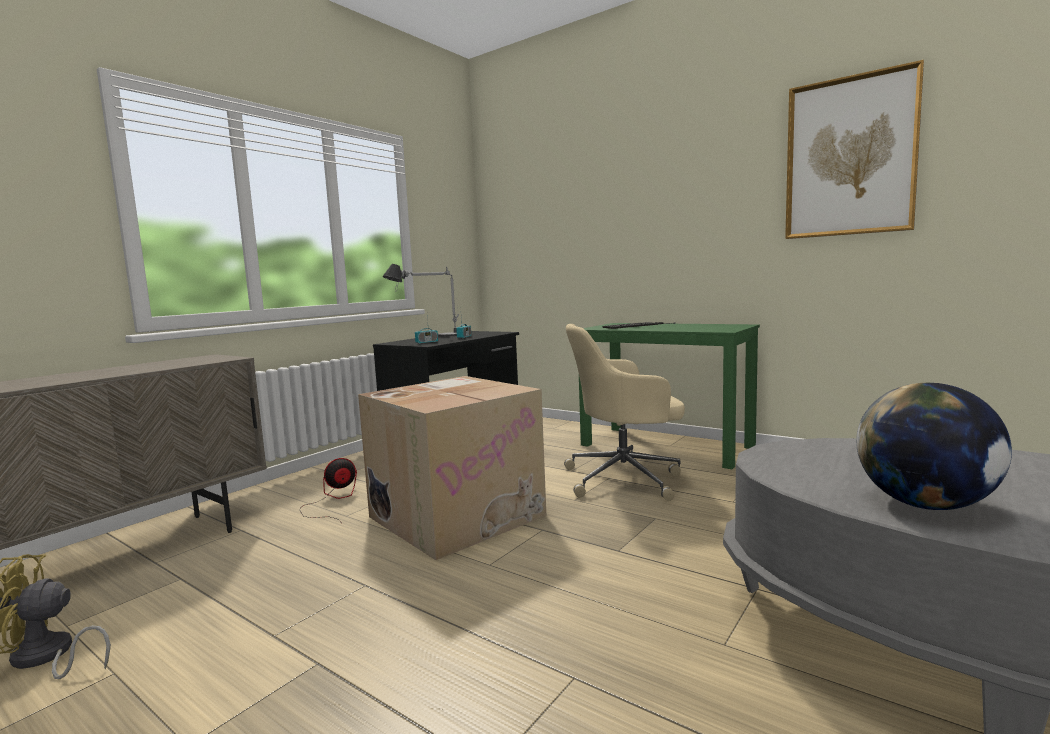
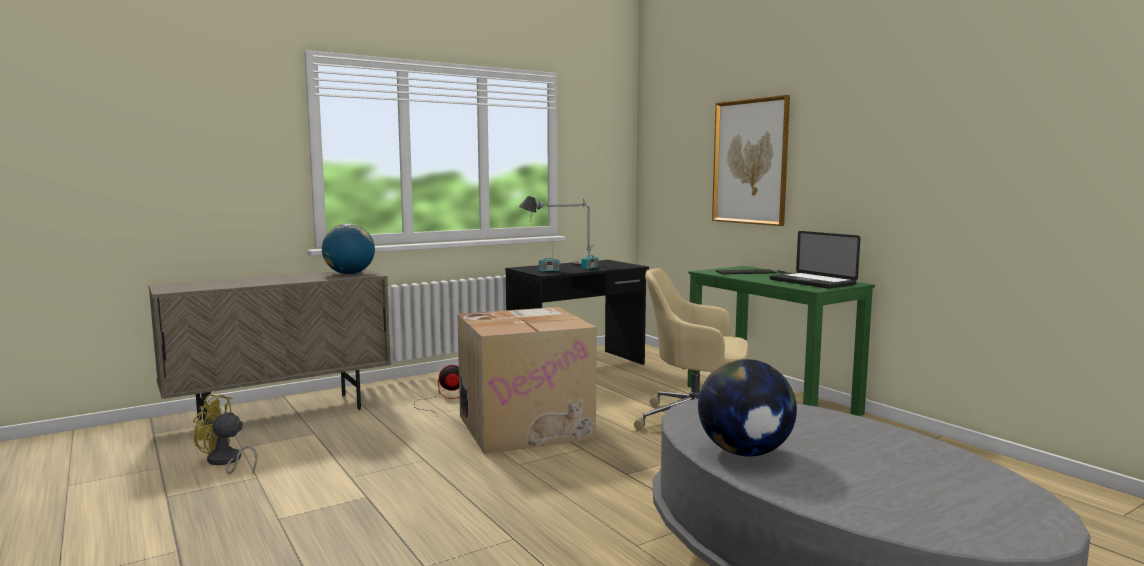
camera: 20 degrees right, 0 degrees up
(197, 360) = (349, 274): none -> globe
(706, 327) = (812, 282): none -> laptop
(849, 157) = (970, 115): picture -> picture (750, 162)

